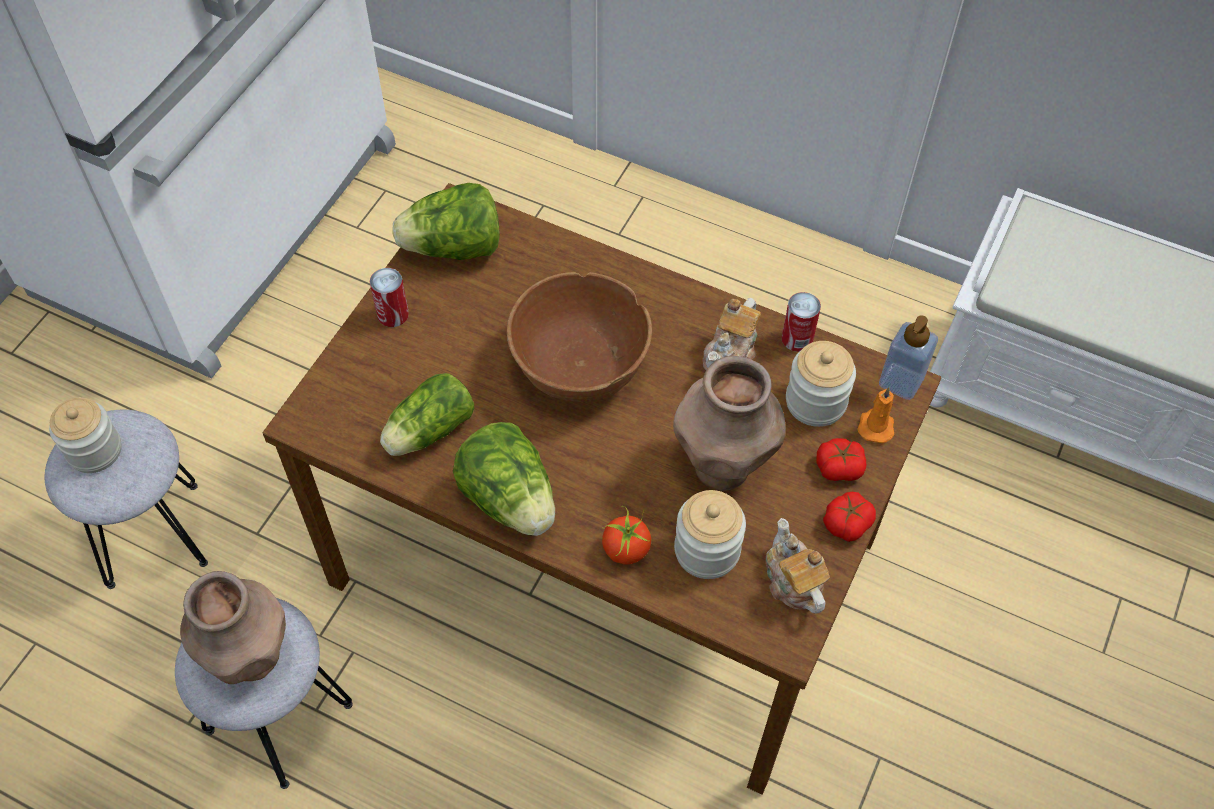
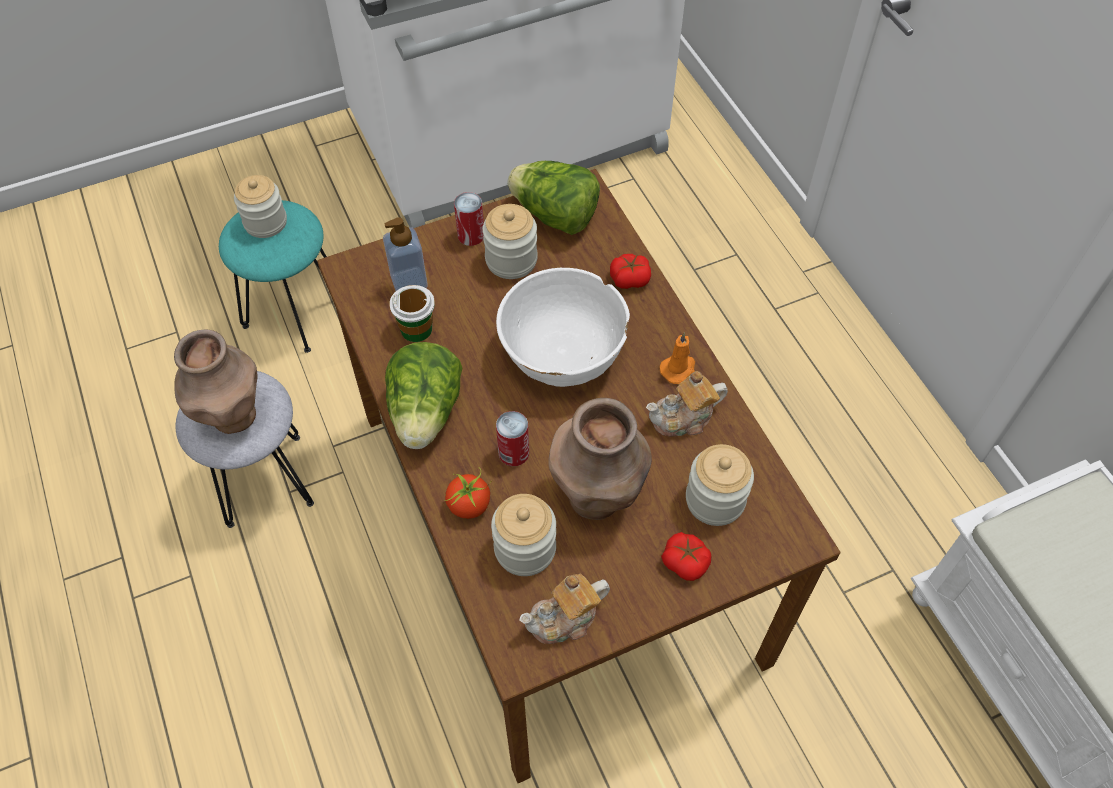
camera: 40 degrees right, 0 degrees up
(154, 534) = (296, 311): grey stool -> turquoise stool
(427, 432) = (416, 329): lettuce -> cup
(453, 313) = (511, 260): none -> jar
(579, 366) = (562, 353): brown bowl -> white bowl
(792, 581) = (565, 619): teapot -> teapot turned 135 degrees counterclockwise
(797, 338) = (747, 442): can -> can (513, 452)
(846, 523) = (650, 607): tomato -> tomato (629, 278)
(875, 425) = (746, 551): orange candle -> orange candle (678, 369)
(901, 381) = (801, 532): soap dispenser -> soap dispenser (409, 281)

